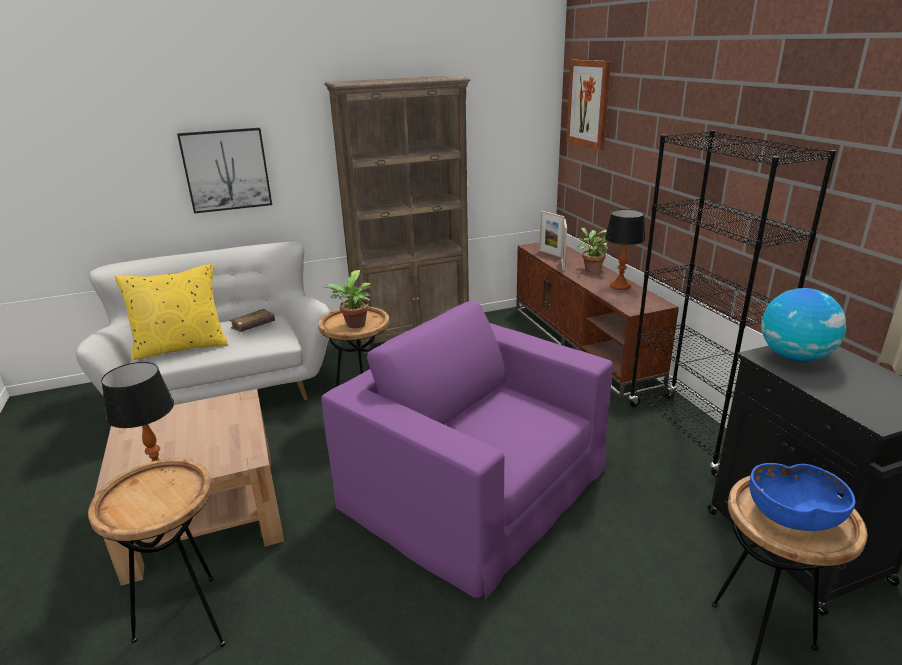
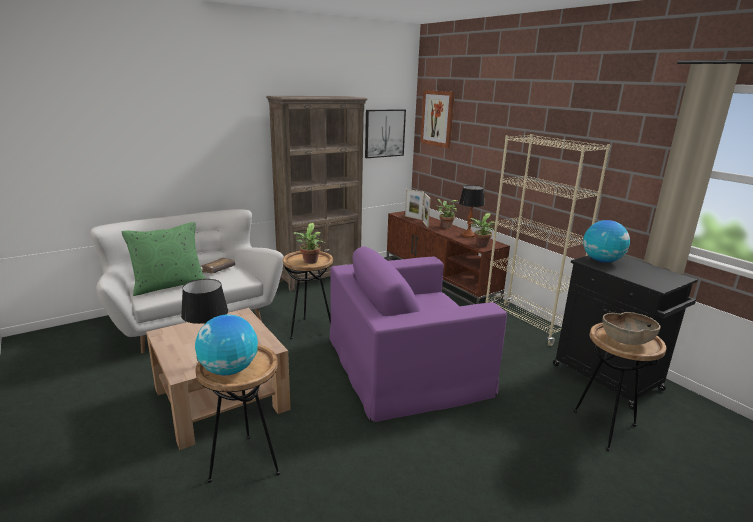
camera: 15 degrees left, 5 degrees down
(136, 503) = (229, 370): none -> globe
(181, 347) = (169, 285): yellow pillow -> green pillow
(226, 170) = (193, 155): picture -> picture (384, 133)
(474, 485) = (406, 364): purple armchair -> purple armchair turned 45 degrees counterclockwise
(631, 304) = (481, 245): none -> potted plant
(690, 433) = (526, 324): black bookcase -> beige bookcase
(793, 517) = (626, 341): blue bowl -> brown bowl

